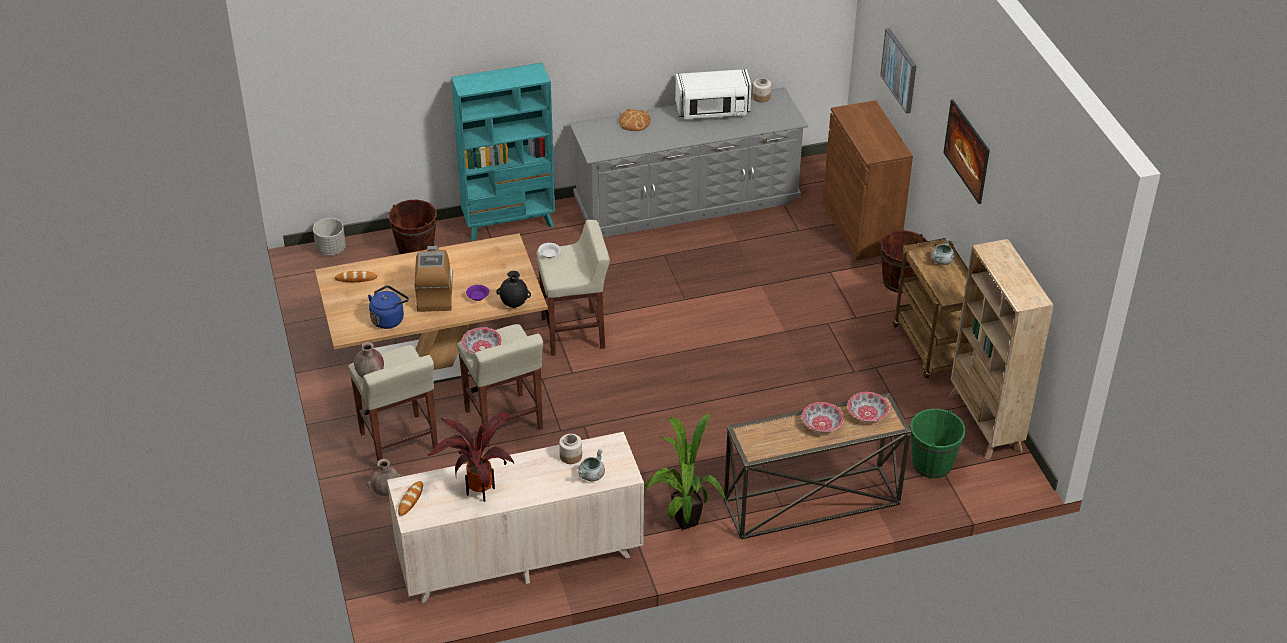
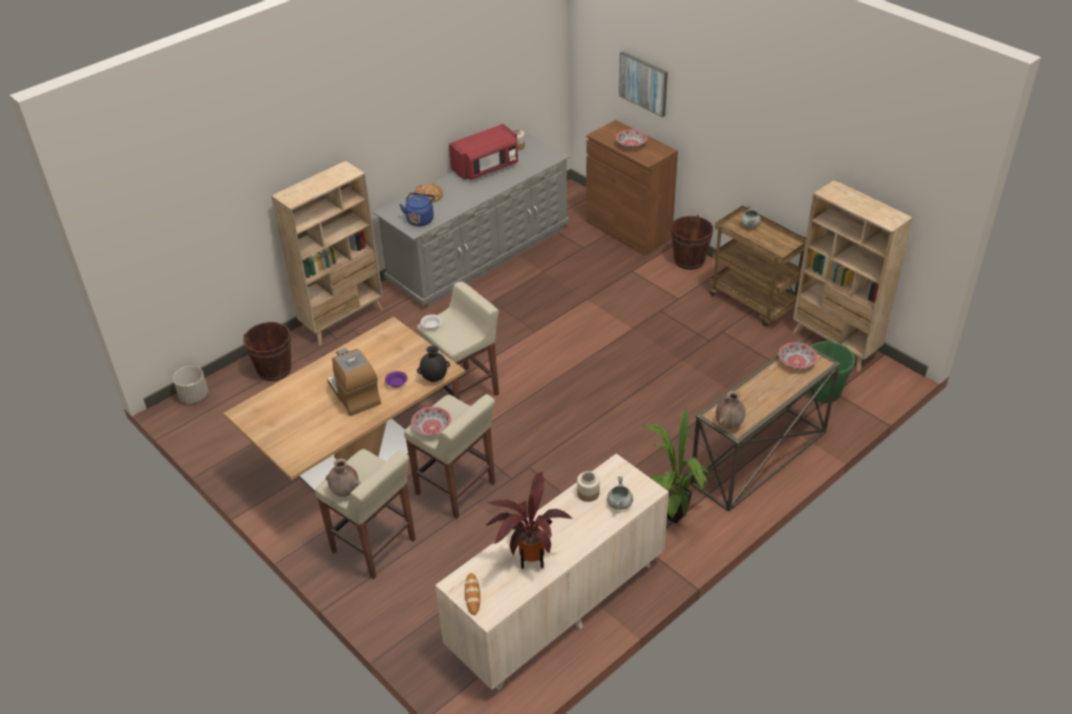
camera: 25 degrees left, 0 degrees up
(356, 278) = (270, 407): bread -> none
(386, 491) = (393, 597): brown vase -> brown vase (729, 425)
(389, 319) = (327, 432): blue kettle -> blue kettle (420, 219)
(509, 223) = (343, 320): turquoise bookcase -> beige bookcase
(712, 111) = (486, 167): white microwave -> red microwave
(822, 424) = (769, 384): bowl -> bowl (631, 144)
(965, 164) = (753, 136): picture -> none

